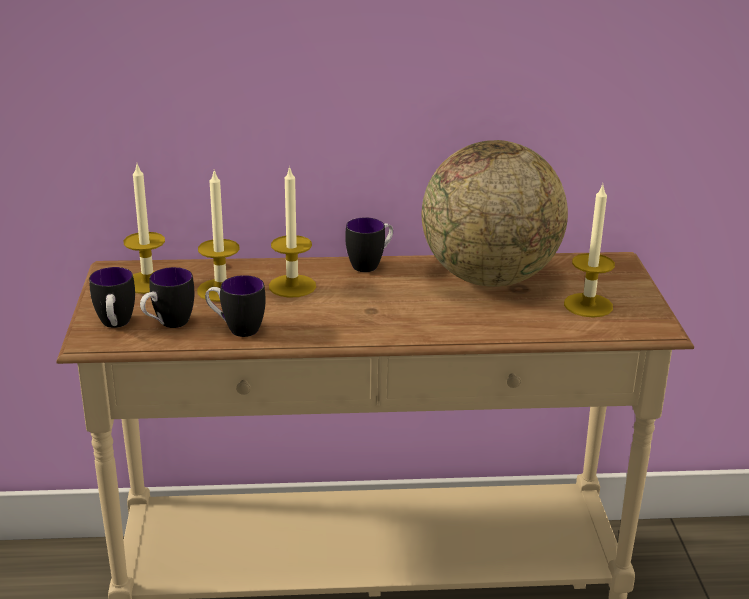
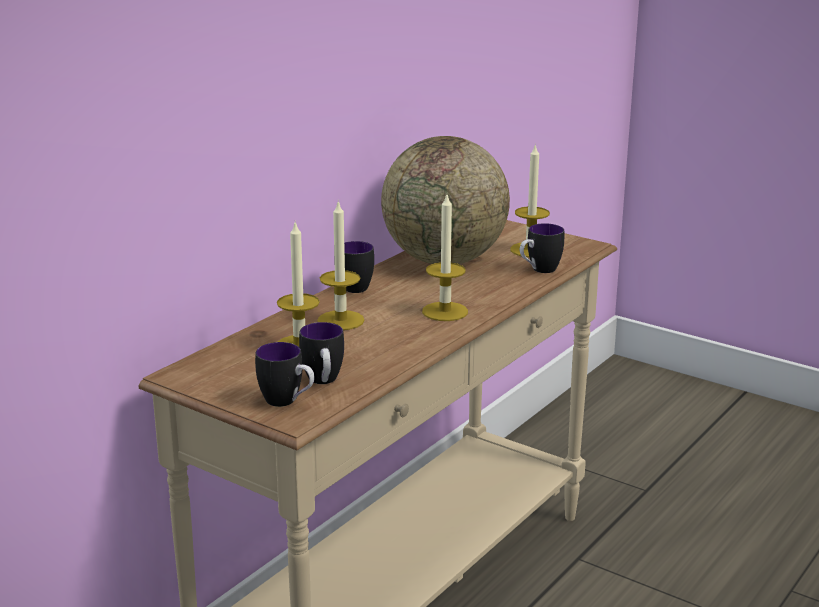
camera: 50 degrees left, 5 degrees down
(148, 282) = (232, 368): candle -> candle (445, 311)
(236, 329) = (376, 360): mug -> mug (539, 270)

